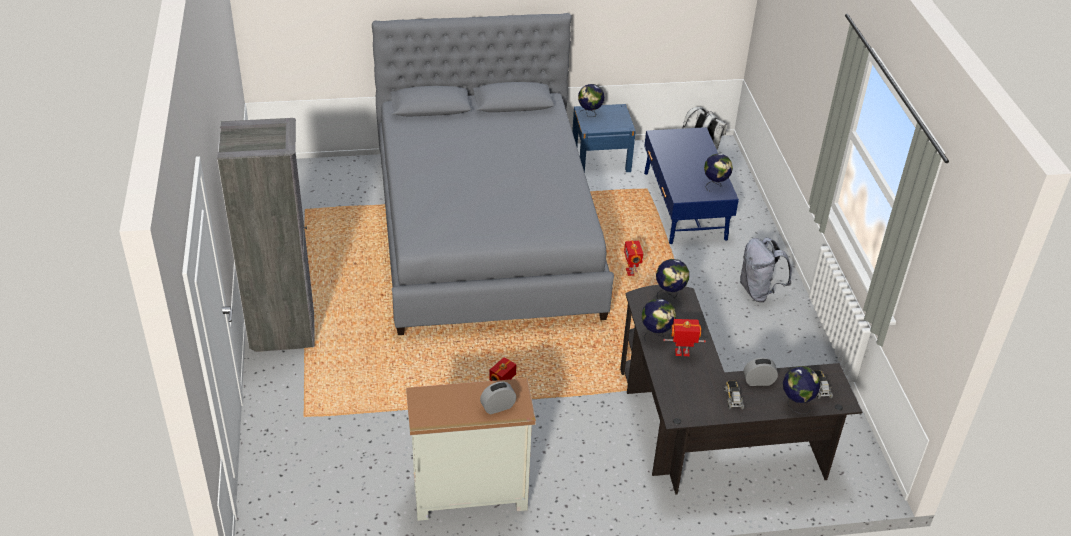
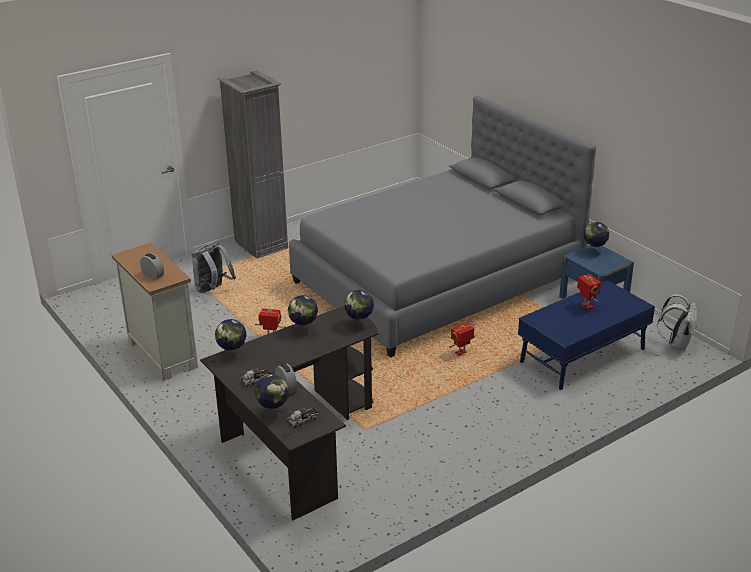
camera: 65 degrees right, 10 degrees down
(682, 353) = (291, 346): toy robot -> toy robot (586, 306)
(715, 185) = (570, 330): globe -> globe (232, 354)
(759, 291) = (507, 425): grey backpack -> grey backpack (213, 289)

